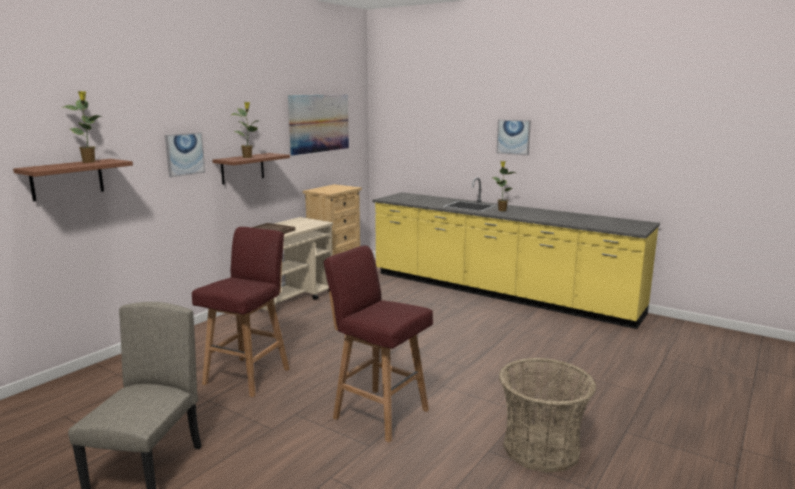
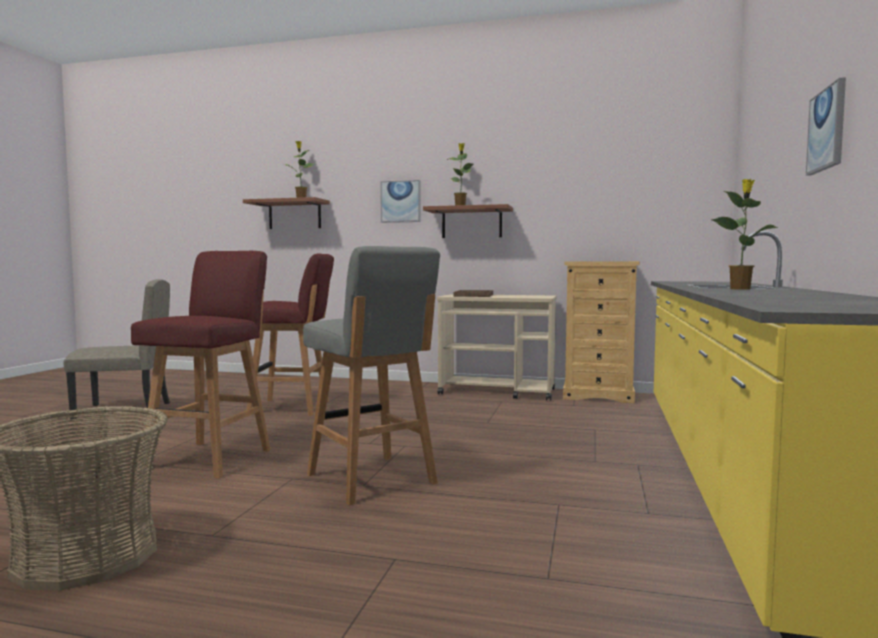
camera: 70 degrees right, 10 degrees down
(319, 123) = (609, 172): picture -> none
(458, 363) = (372, 480): none -> grey stool

